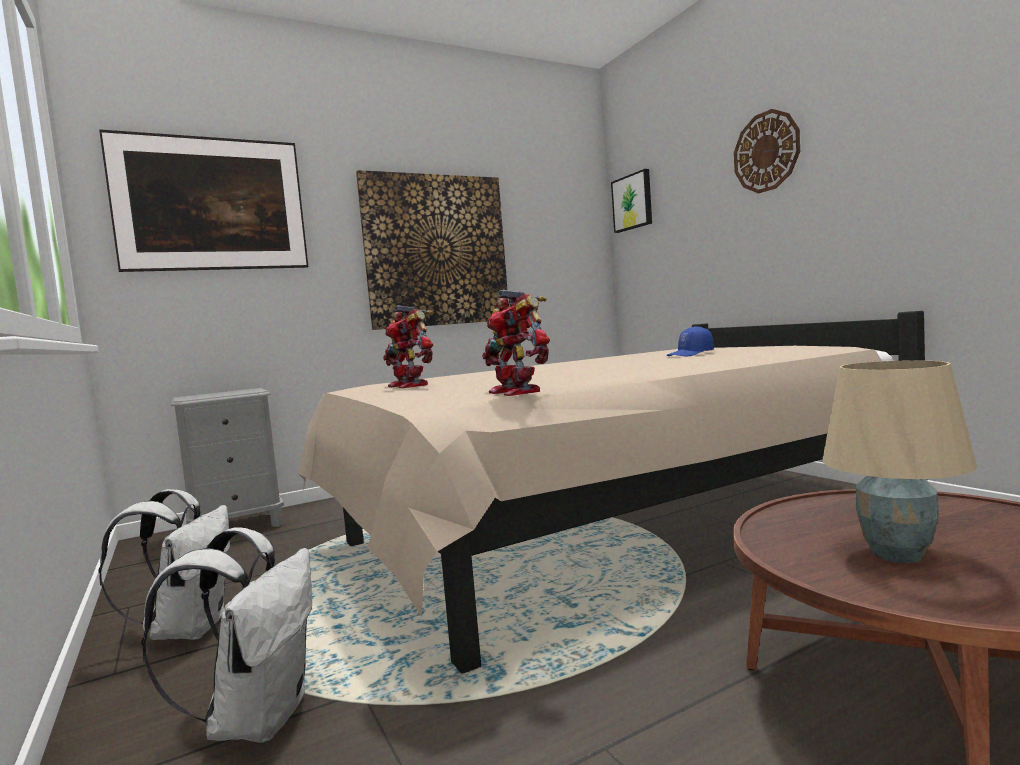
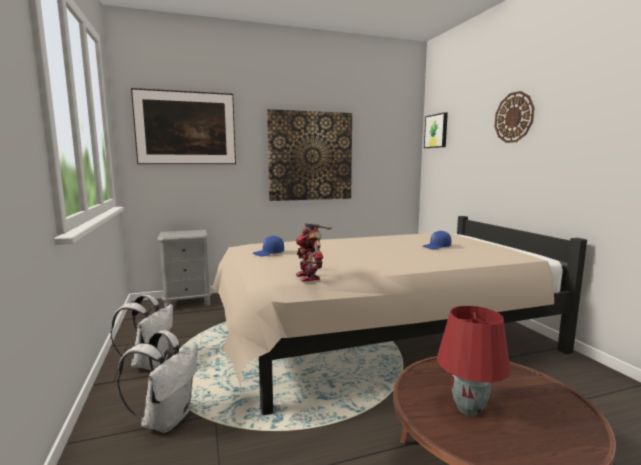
camera: 10 degrees right, 5 degrees up
(411, 385) = (268, 253): toy robot -> blue cap
(899, 555) = (469, 409): beige table lamp -> red table lamp

